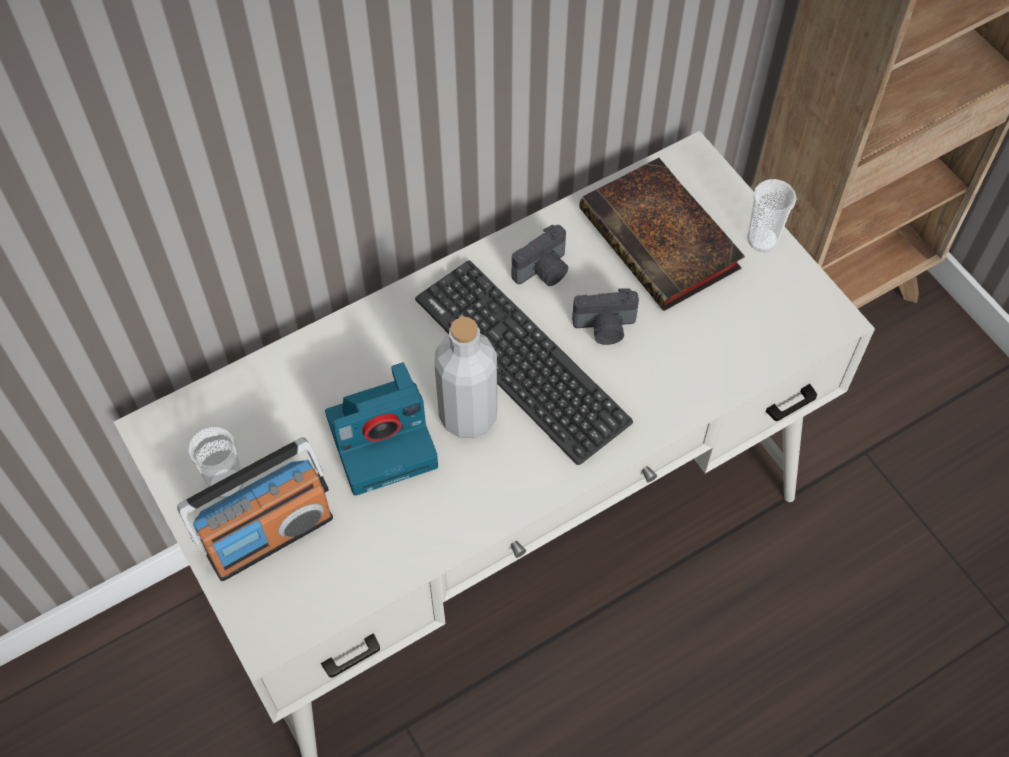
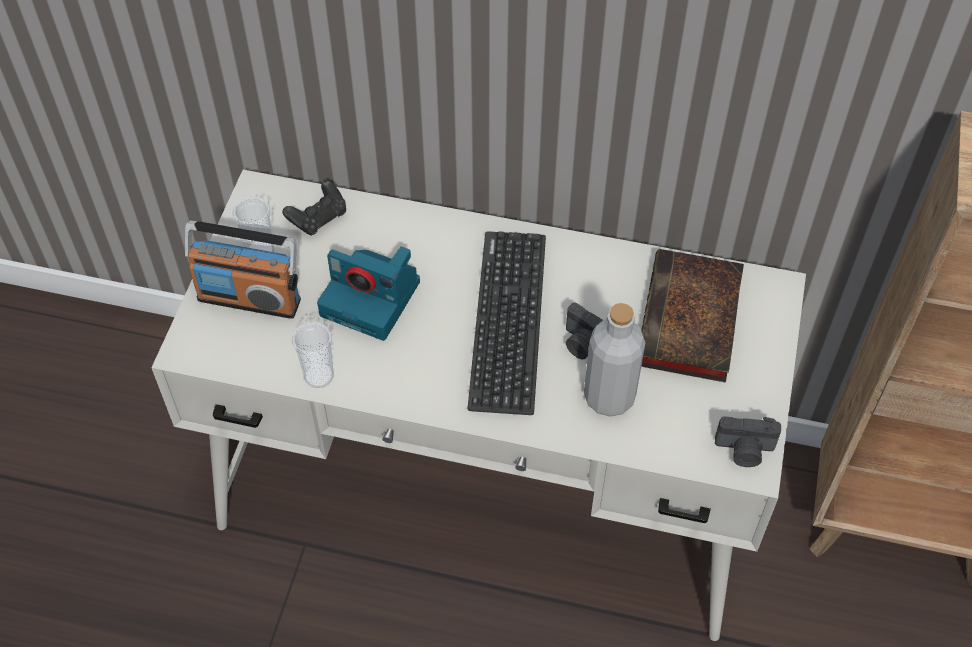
camera: 45 degrees right, 5 degrees down
(245, 407) = (318, 218): none -> black game controller
(468, 415) = (437, 326): grey bottle -> grey bottle (609, 397)
(544, 271) = (587, 280): camera -> camera (744, 451)
(762, 240) = (764, 376): cup -> cup (319, 376)

